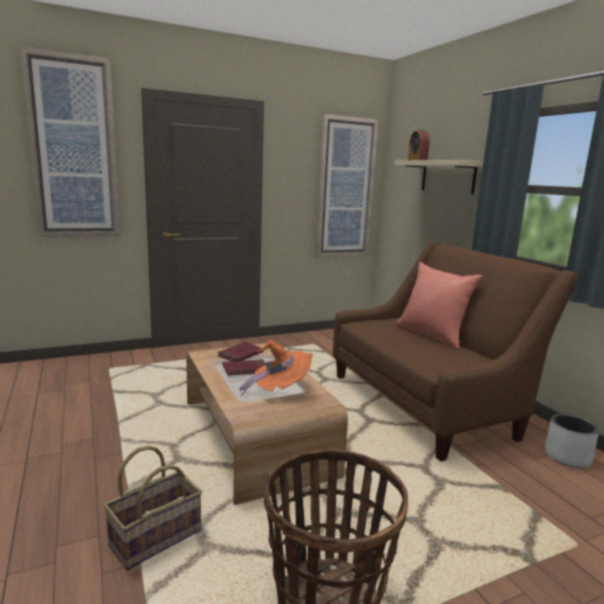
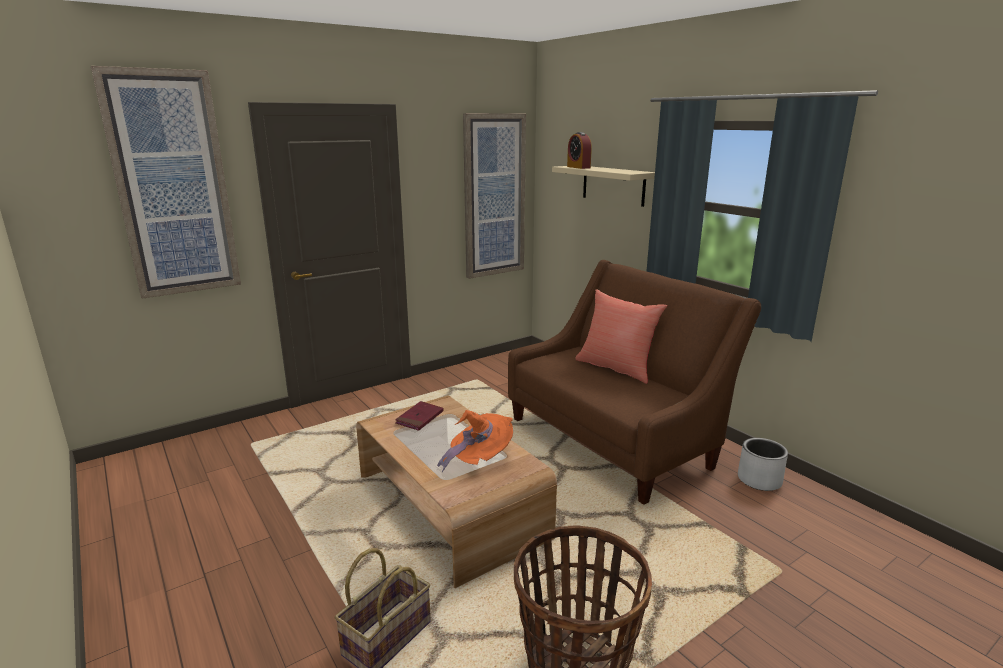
camera: 10 degrees left, 5 degrees up
(246, 370) = (433, 438): red book -> none

